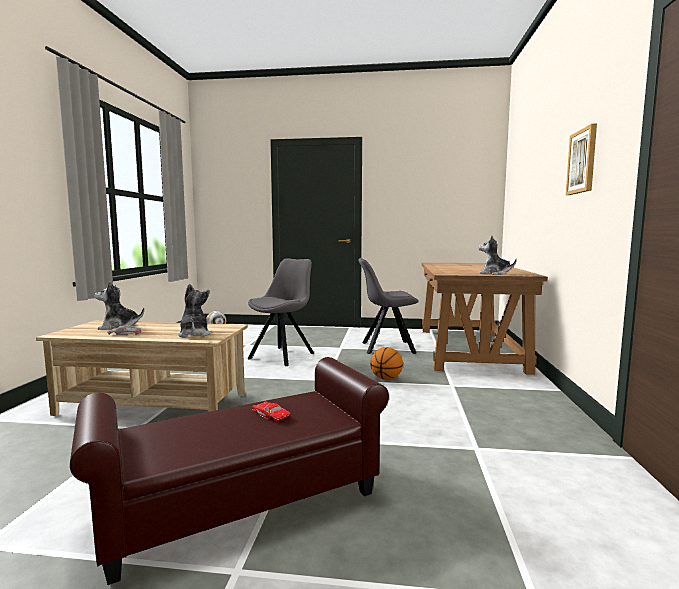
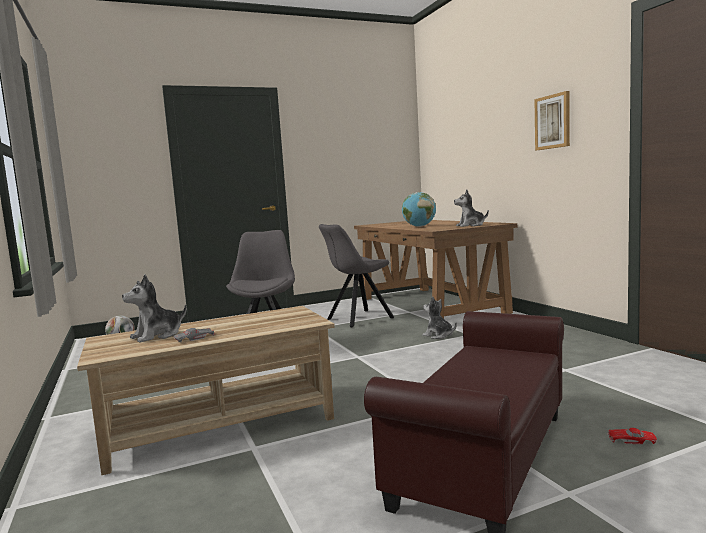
camera: 30 degrees left, 0 degrees up
(194, 334) = (281, 322): plush toy -> plush toy (438, 335)
(271, 415) = (484, 367): red toy car -> red toy car (631, 440)
(386, 378) = (410, 342): basketball -> none
(453, 269) = (419, 226): none -> globe

